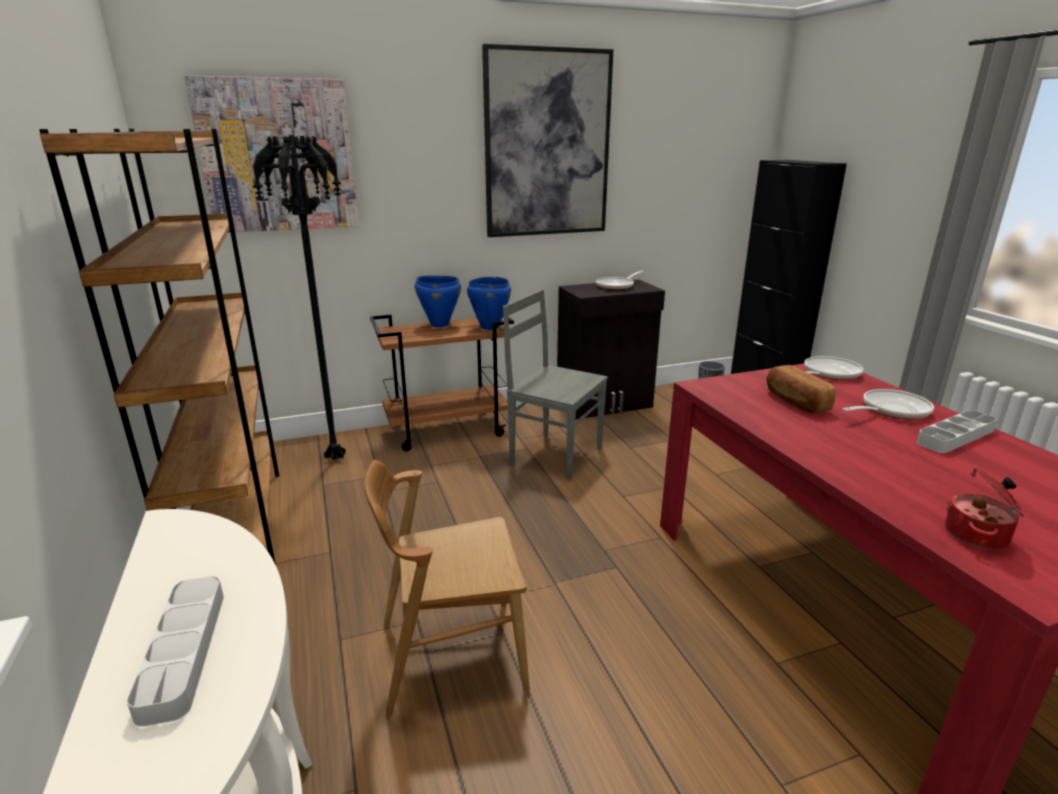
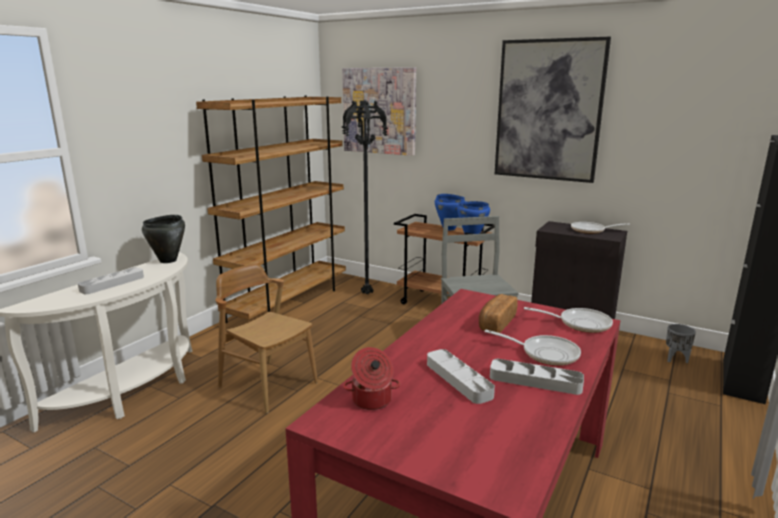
camera: 50 degrees right, 5 degrees down
(175, 535) = (168, 260): none -> black cooking pot
(936, 468) = (458, 379): none -> grey tray

